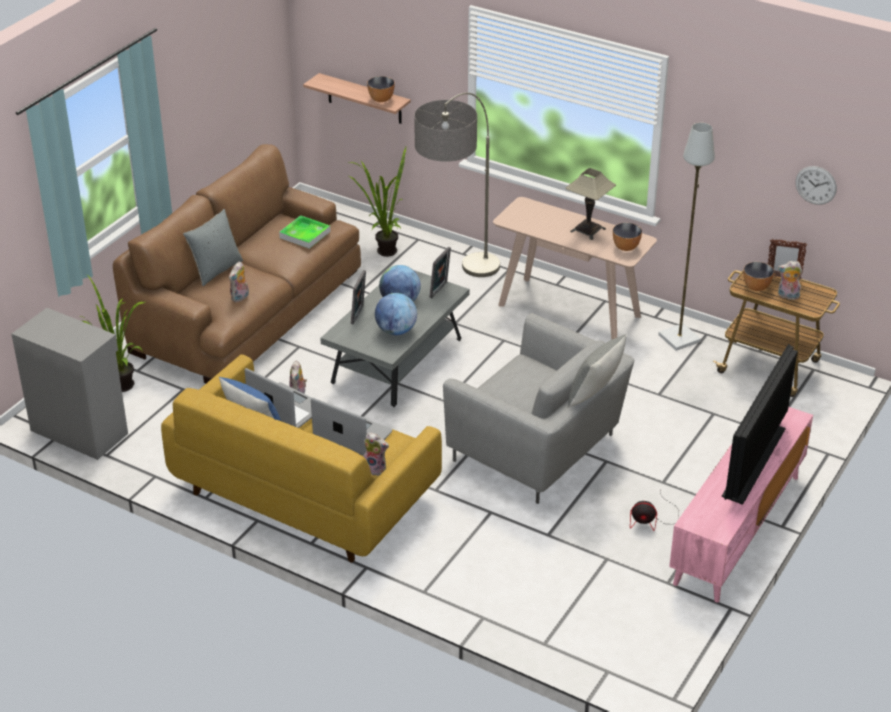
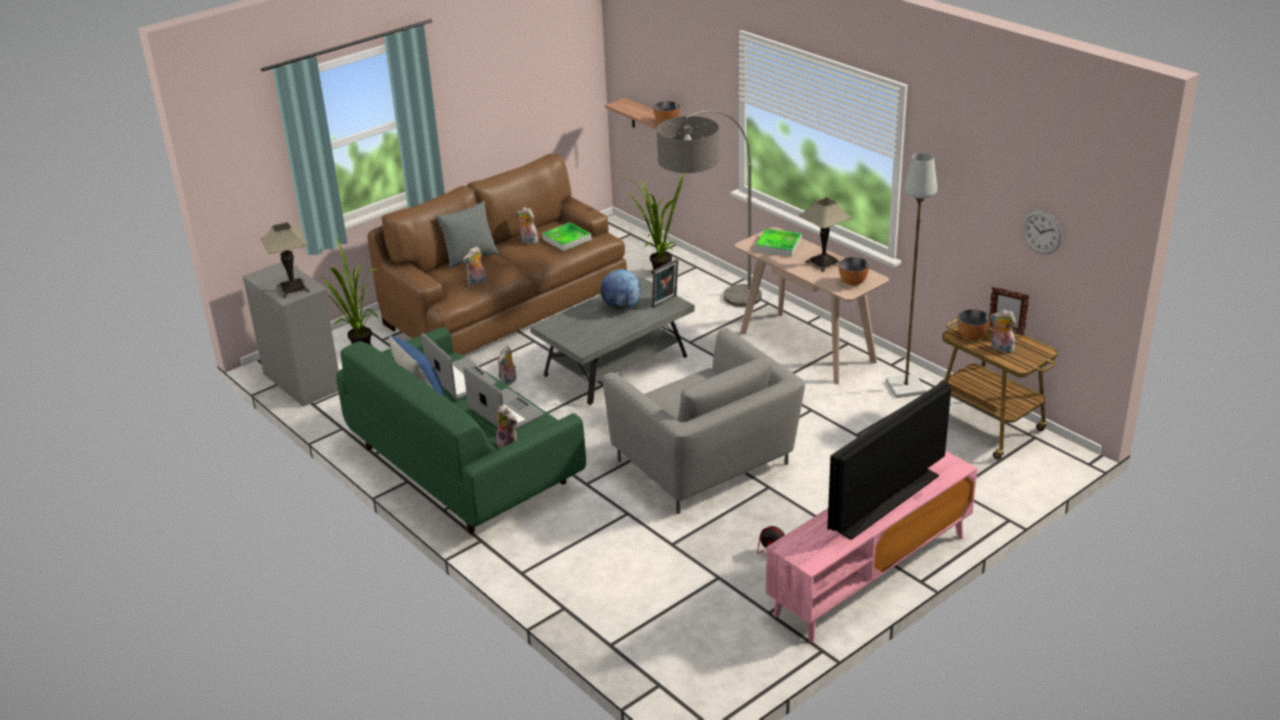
camera: 20 degrees right, 5 degrees down
(79, 340) = (293, 289): none -> table lamp
(265, 242) = (528, 241): none -> plush toy
(304, 492) = (464, 465): yellow sofa -> green sofa
(359, 315) = (577, 312): picture frame -> none
(396, 331) = (603, 330): globe -> none
(535, 217) = (778, 245): none -> tray
(595, 395) = (744, 409): grey pillow -> none

